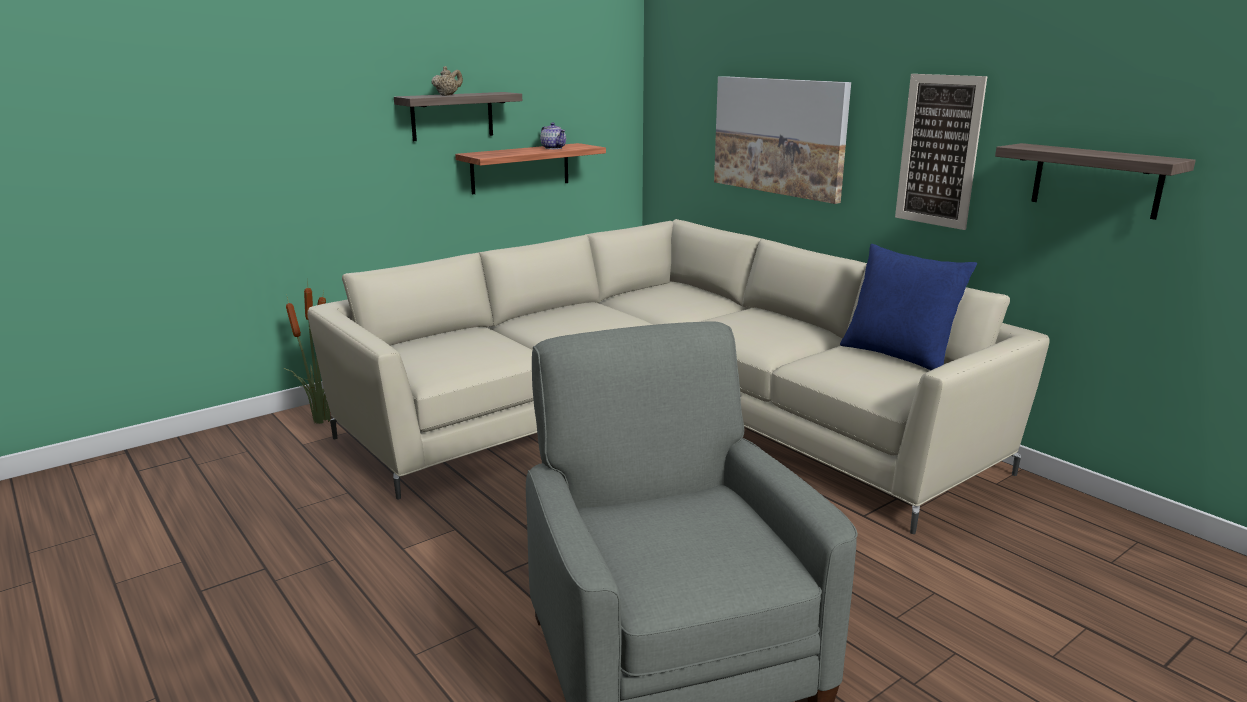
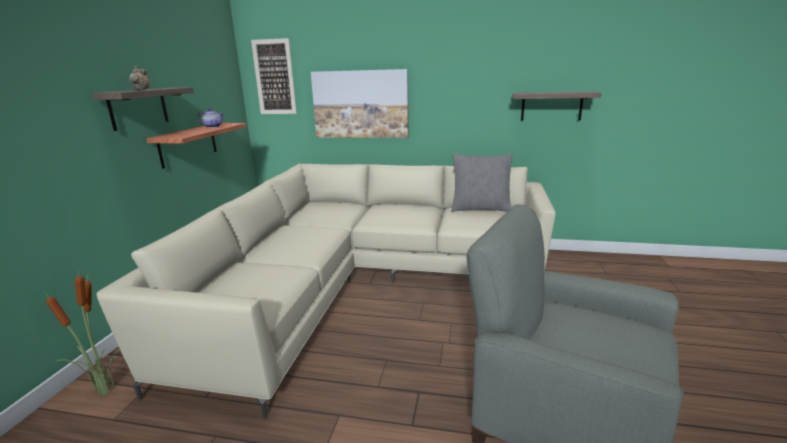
camera: 40 degrees left, 0 degrees up
(899, 355) = (480, 209): blue pillow -> grey pillow
(939, 151) = (467, 101): picture -> picture (274, 77)

